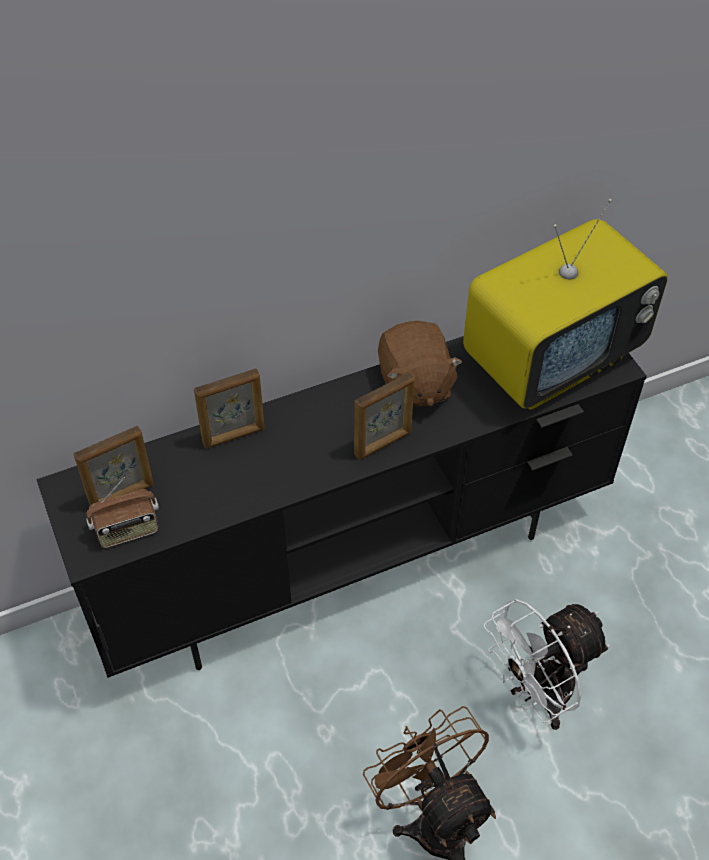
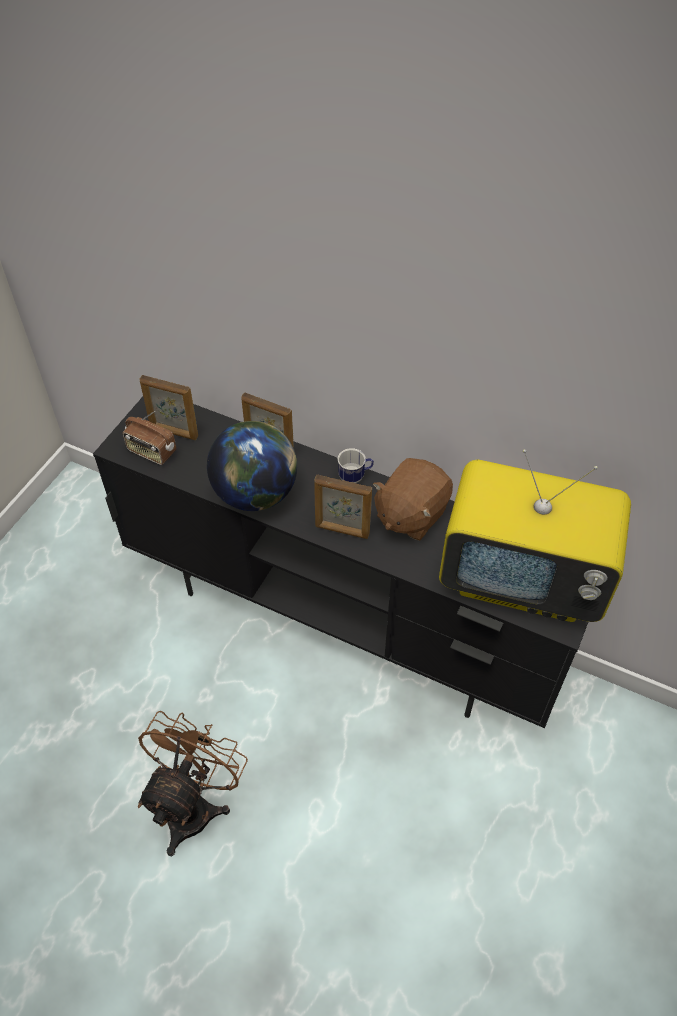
camera: 50 degrees right, 0 degrees up
(274, 479) = (256, 493): none -> globe
(333, 394) = (355, 477): none -> mug
(537, 693) = (343, 807): white fan -> none

